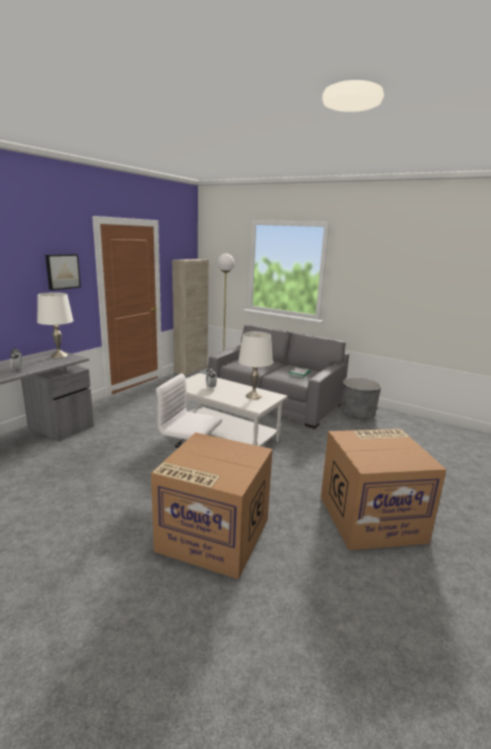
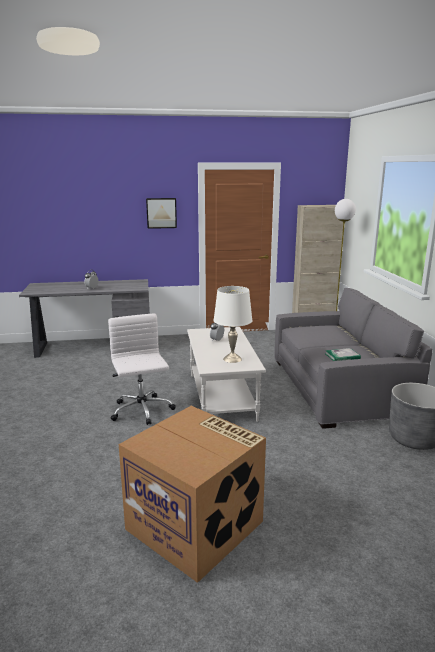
camera: 50 degrees right, 0 degrees up
(59, 355) = (136, 284): white table lamp -> none
(212, 535) = (73, 455): cardboard box -> none

